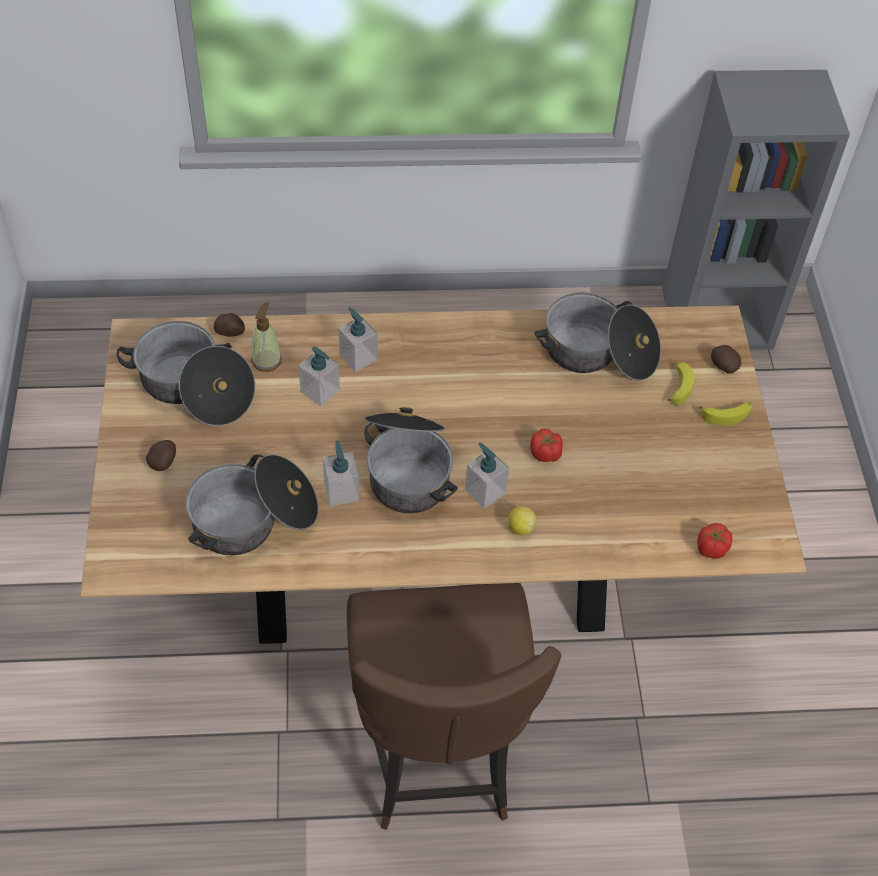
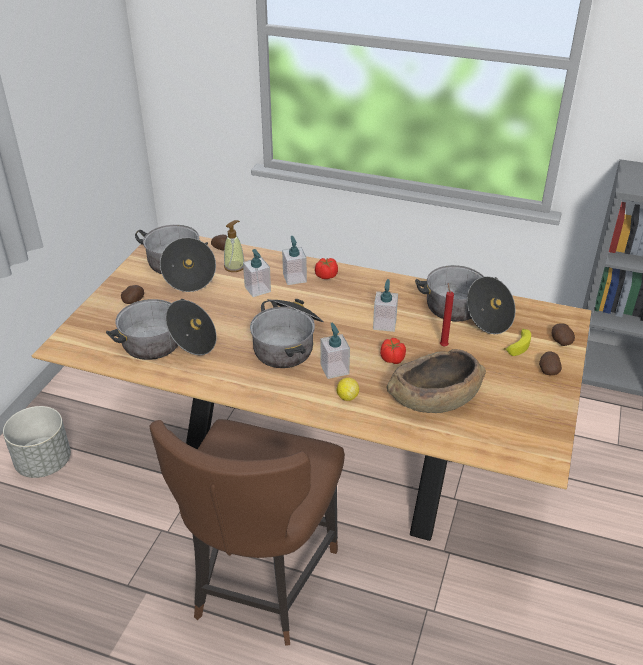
camera: 25 degrees right, 15 degrees down
(62, 692) = (44, 462): none -> grey planter
(341, 491) = (234, 344): soap dispenser -> soap dispenser (384, 324)
(594, 413) = (443, 345): none -> red candle
(620, 498) = (434, 399): none -> brown bowl
(711, 548) = (491, 449): tomato -> tomato (326, 276)
(726, 415) = (548, 370): banana -> potato

